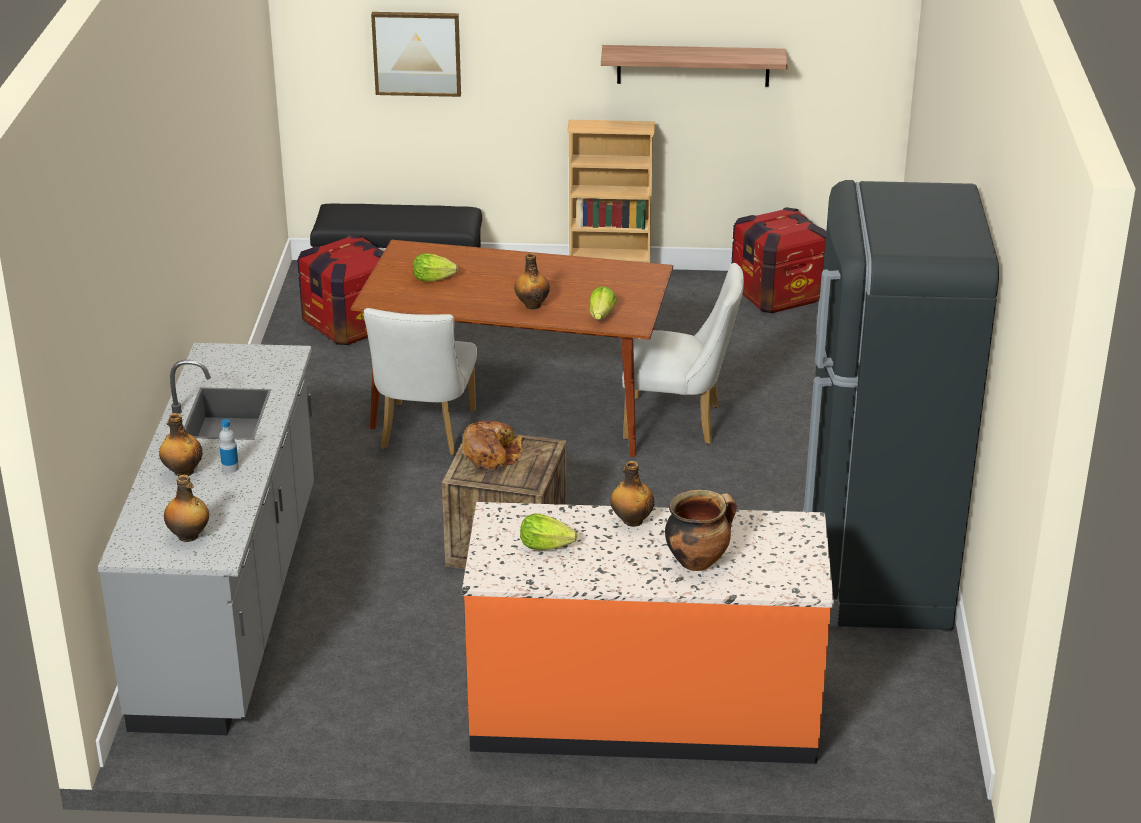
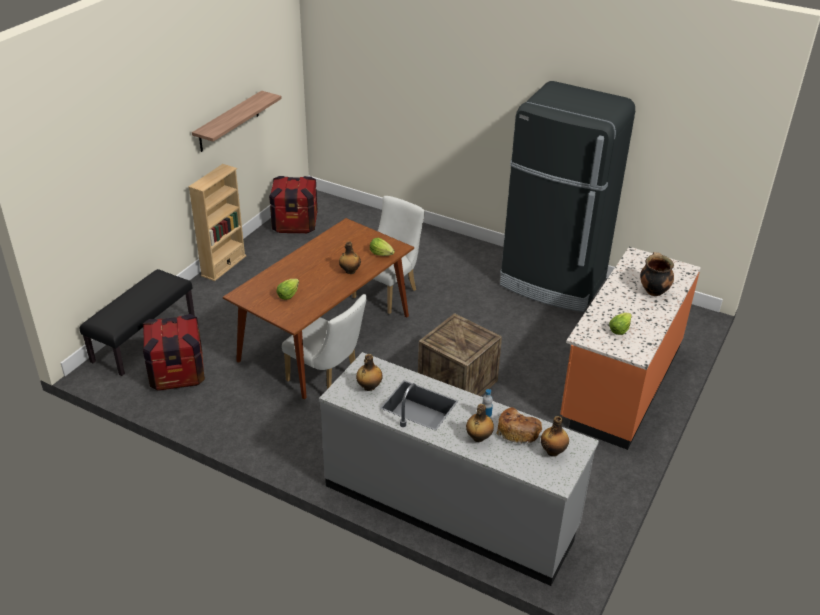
camera: 65 degrees left, 5 degrees up
(417, 53) = (108, 191): picture -> none
(491, 453) = (450, 340): bread -> bread (518, 430)
(631, 521) = (610, 298): bottle -> bottle (369, 387)

